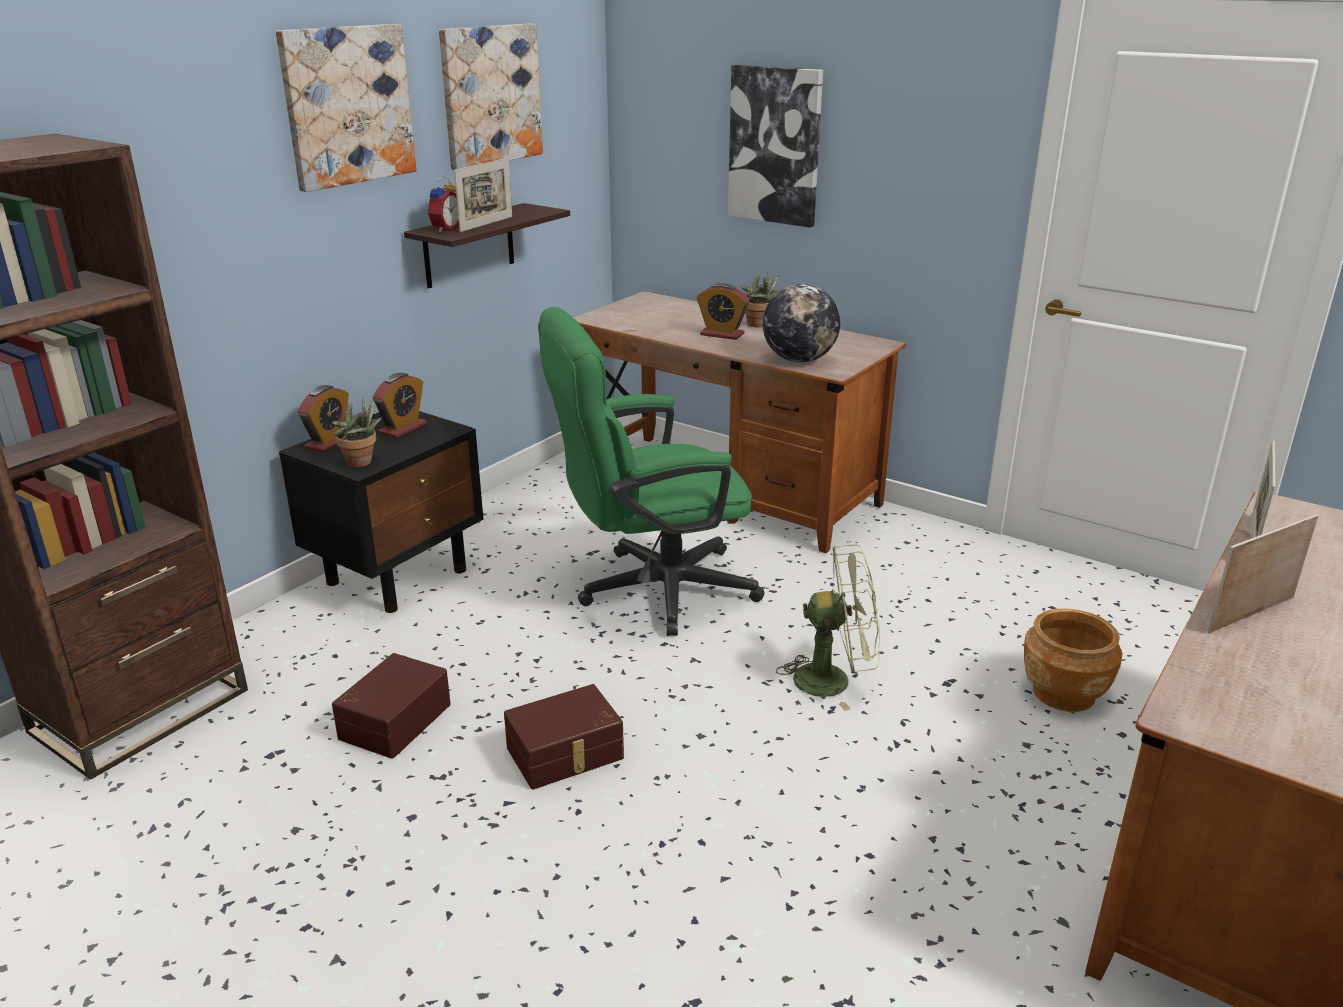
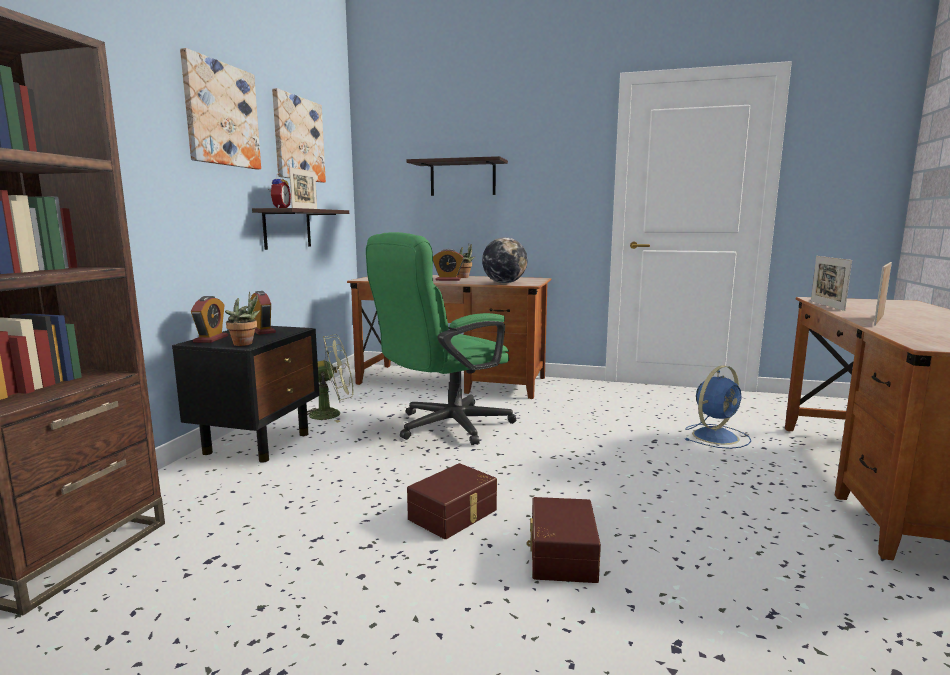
camera: 20 degrees left, 15 degrees down
(393, 721) = (305, 520): brown storage box -> brown storage box (560, 554)
(403, 428) = (262, 331): alarm clock -> alarm clock turned 45 degrees counterclockwise
(775, 145) = (462, 178): picture -> shelf
(834, 680) = (591, 450): green fan -> green fan (332, 414)
(1063, 693) = (716, 436): brown planter -> blue fan

